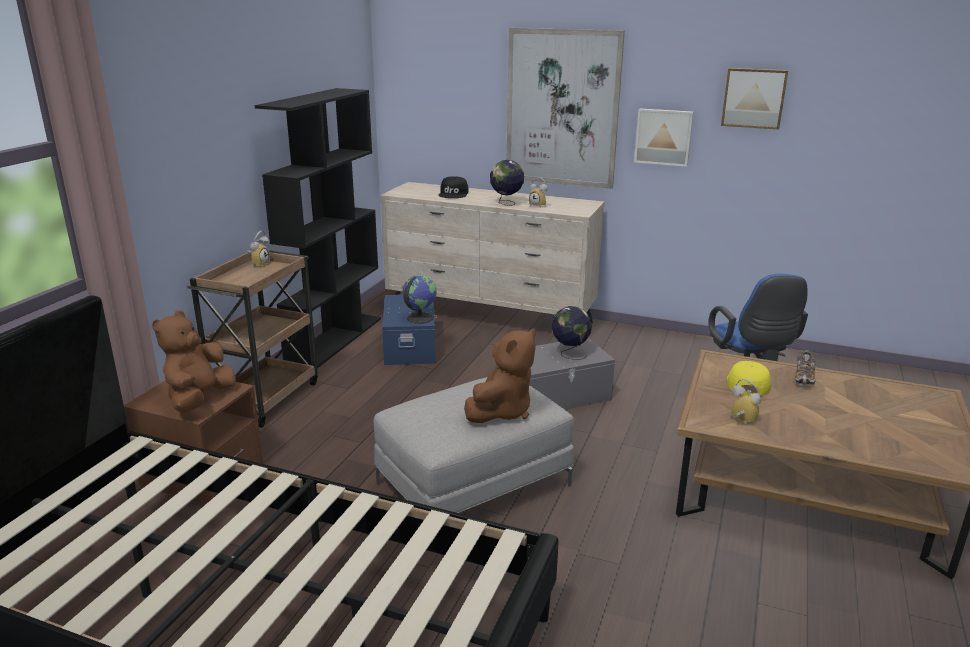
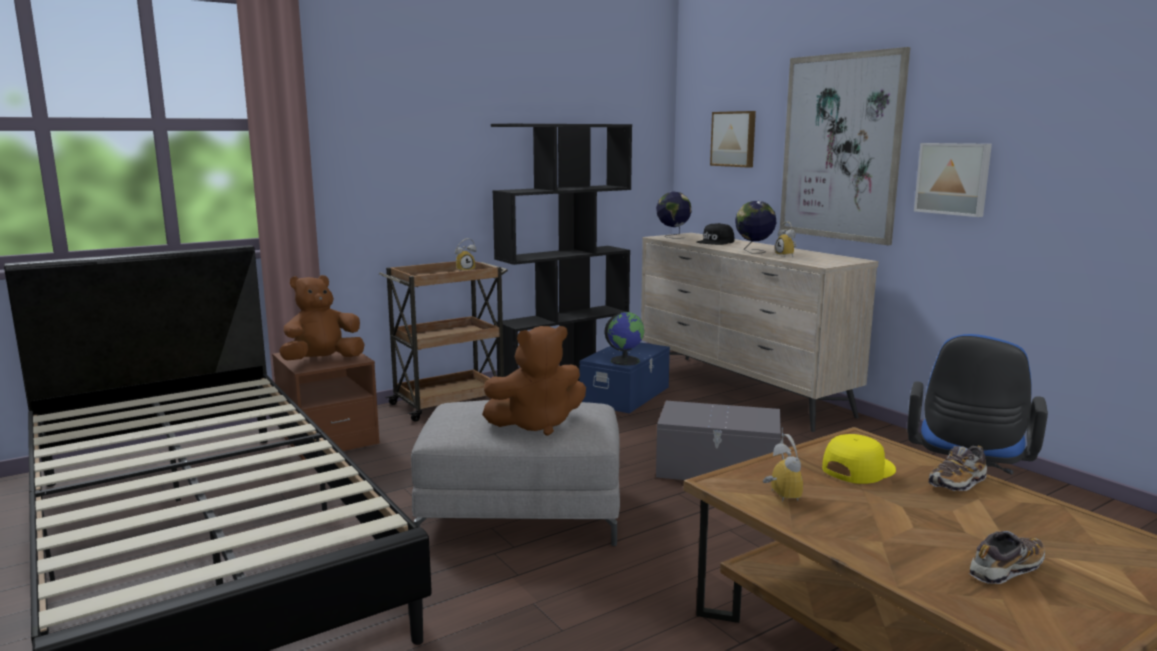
camera: 35 degrees right, 10 degrees down
(570, 354) = (733, 417): globe -> globe (673, 236)
(754, 98) = (1073, 121): picture -> picture (734, 139)
(892, 431) = (1005, 570): none -> shoe

